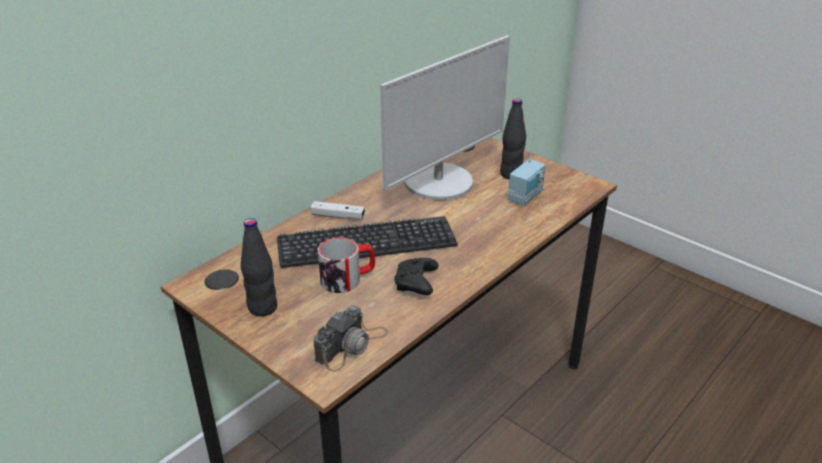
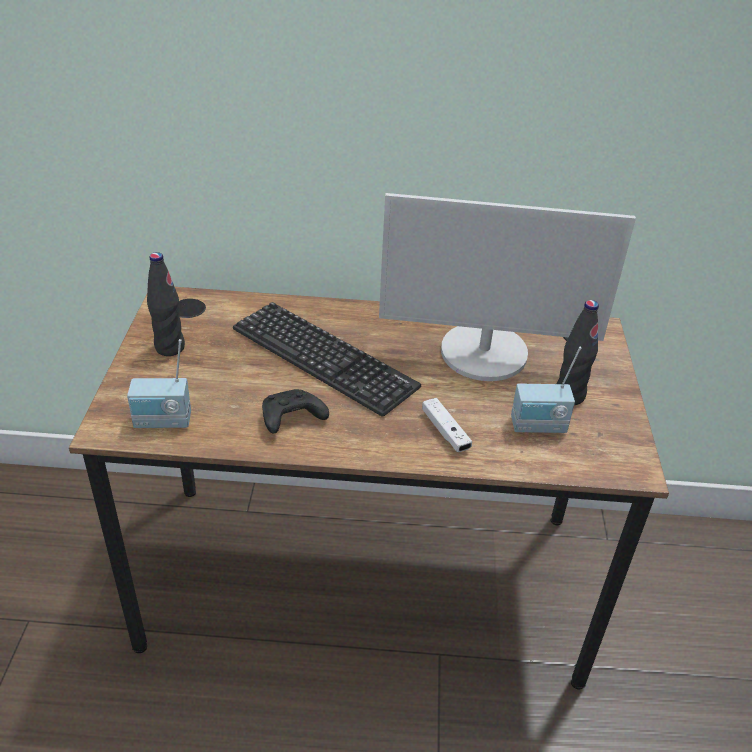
camera: 50 degrees right, 5 degrees up
(337, 216) = (346, 320): white game controller -> white game controller (445, 431)
(348, 279) = (256, 374): mug -> none
(351, 345) = (163, 422): camera -> radio

